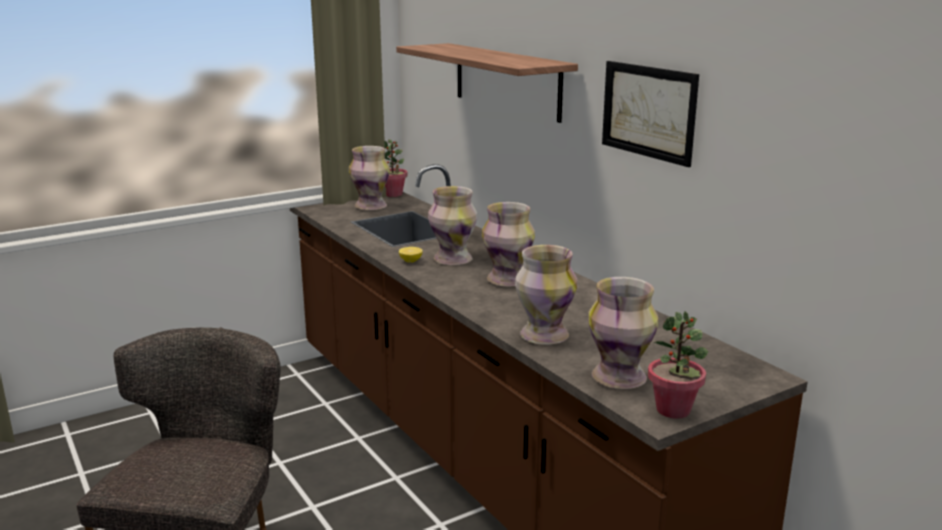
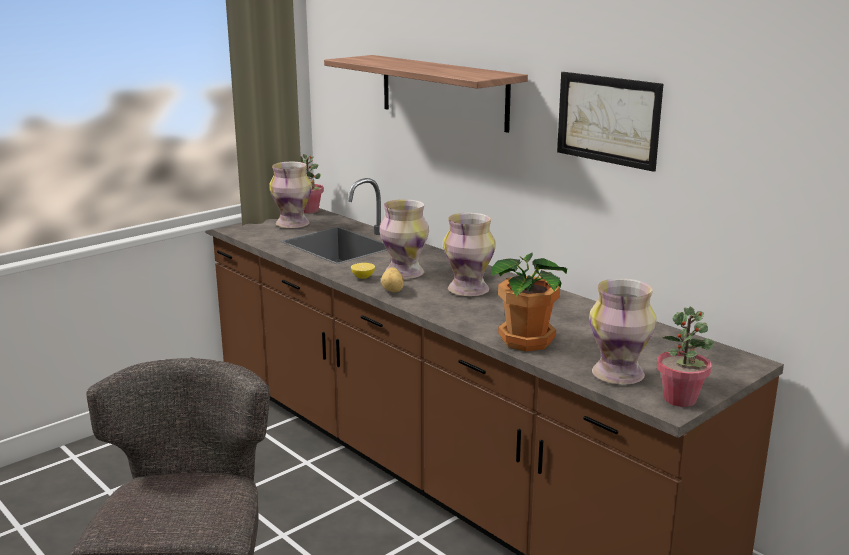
camera: 10 degrees left, 0 degrees up
(433, 275) = (393, 290): none -> potato
(543, 336) = (529, 341): vase -> potted plant

